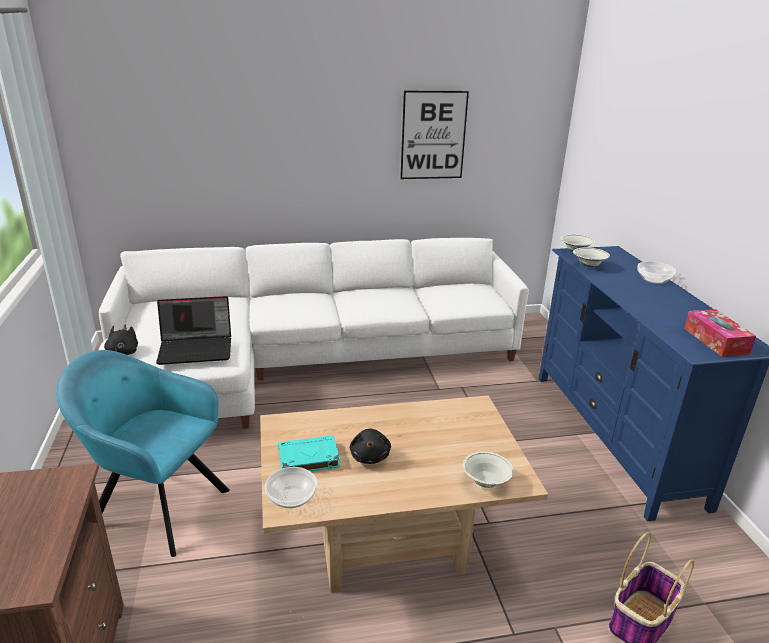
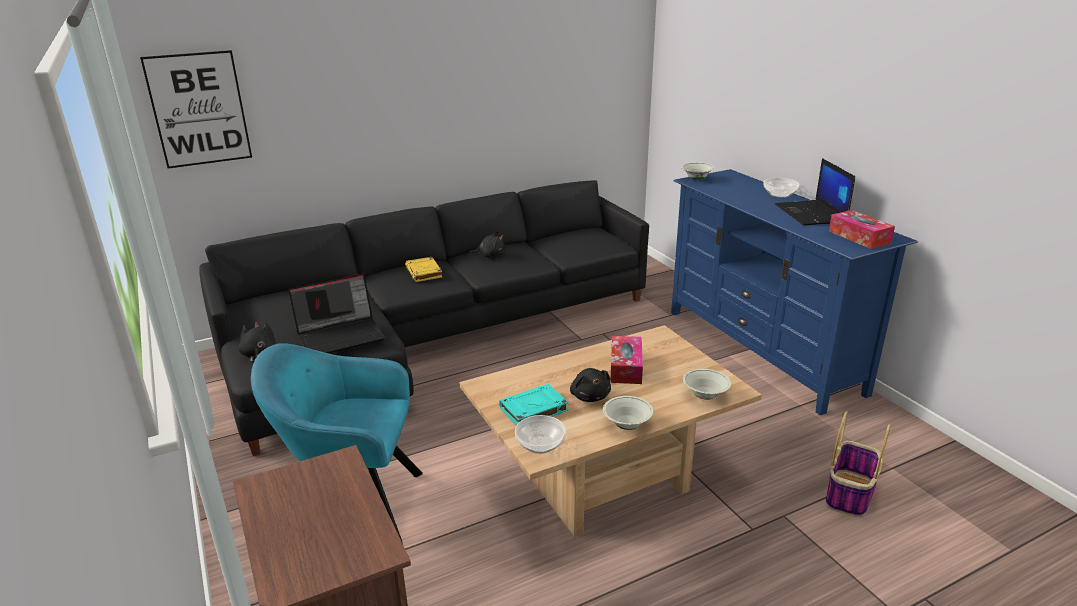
camera: 15 degrees left, 0 degrees up
(301, 361) = (425, 338): white sofa -> black sofa
(303, 302) = (424, 272): none -> yellow book
(369, 296) = (490, 255): none -> black plush toy
(423, 433) = (626, 367): none -> tissue box
(433, 135) = (526, 79): picture -> picture (199, 109)
(589, 266) = (717, 190): white bowl -> white bowl (627, 425)
(676, 306) = (811, 214): none -> laptop

